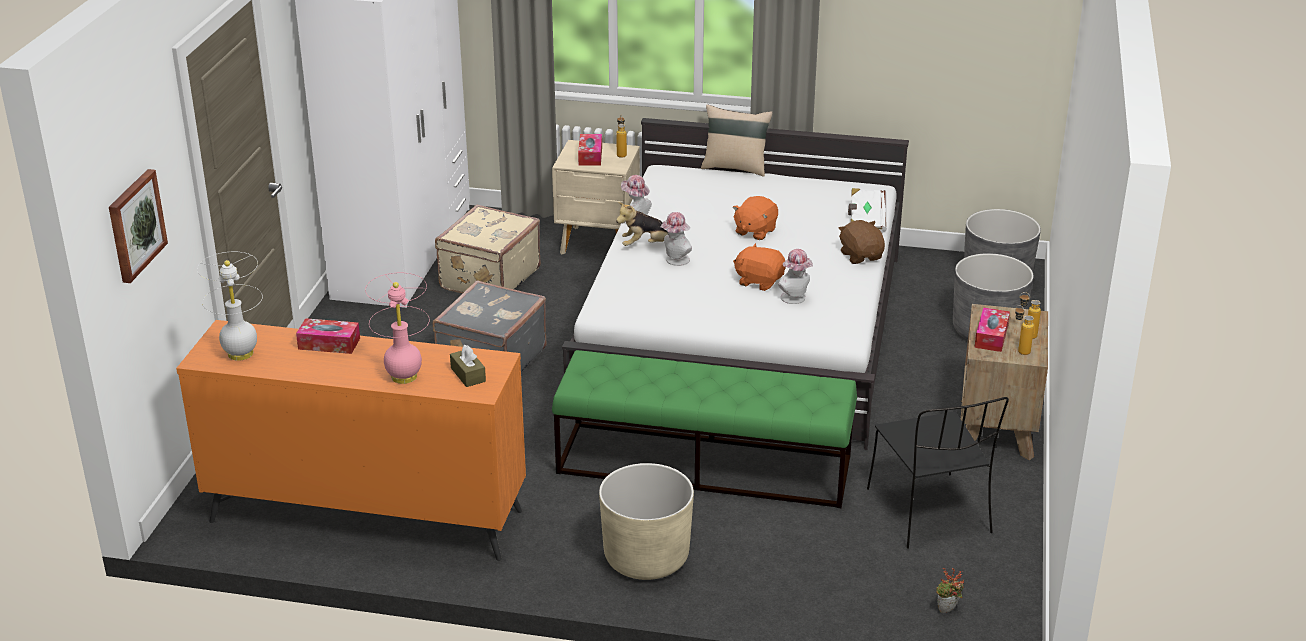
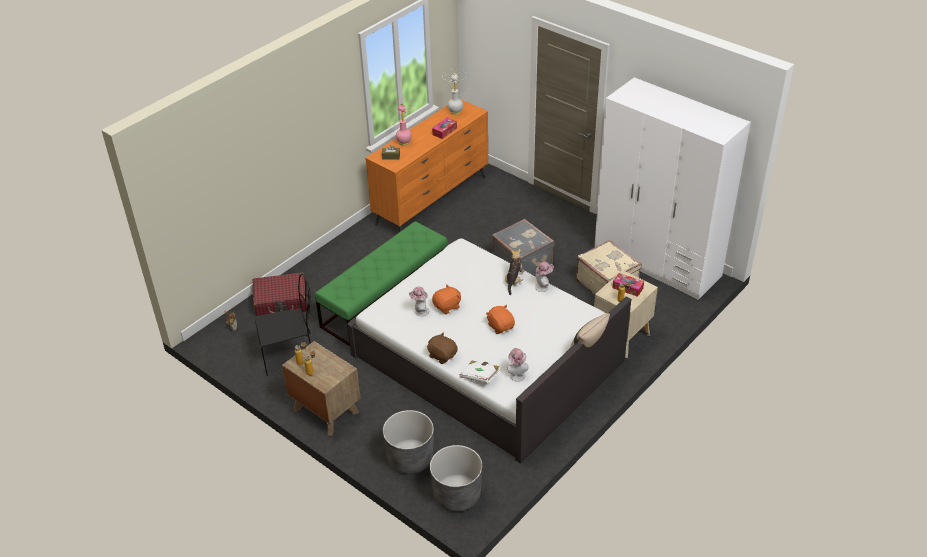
camera: 120 degrees right, 10 degrees up
(135, 225) = (486, 50): picture -> none
(646, 557) = (341, 261): beige planter -> none
(675, 261) = (489, 284): hat -> hat (517, 374)
(824, 583) = (281, 302): none -> red suitcase
(861, 256) = (442, 355): brown plush toy -> brown plush toy turned 150 degrees counterclockwise
(930, 513) = (291, 353): black chair -> black chair turned 150 degrees clockwise
(991, 336) = (322, 358): tissue box -> none

